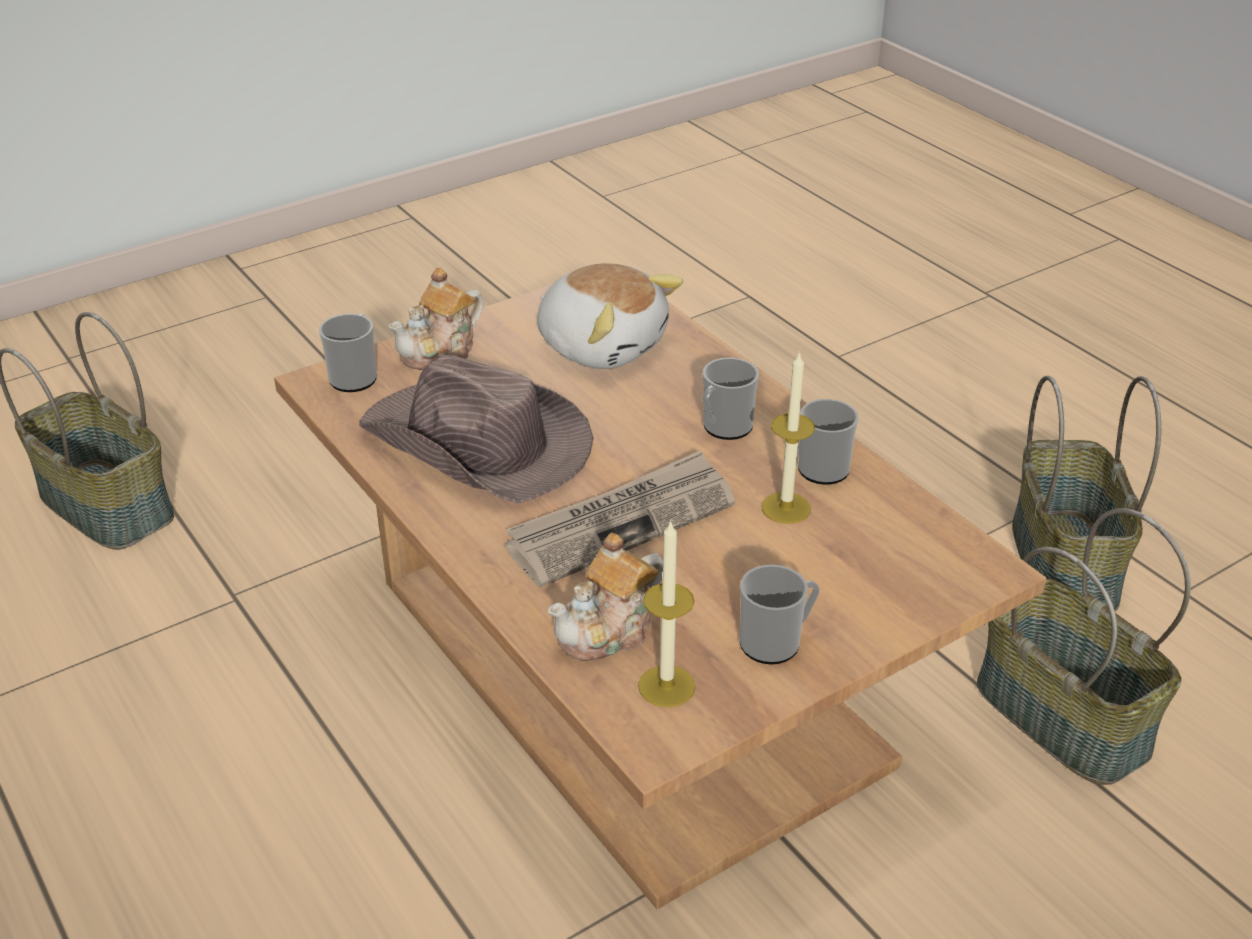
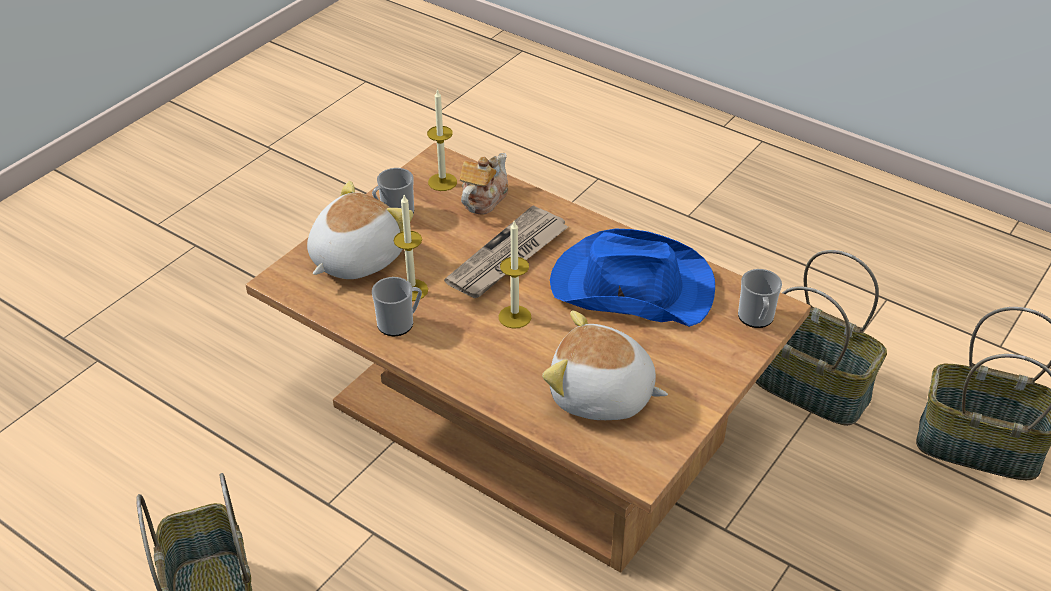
camera: 160 degrees right, 5 degrees up
(441, 351) = (717, 357): teapot -> none
(477, 445) = (630, 286): brown hat -> blue hat
(656, 443) = (514, 317): none -> candle
(724, 428) = (474, 340): mug -> none
(862, 576) = (355, 258): none -> plush toy
(1059, 718) = (230, 467): basket -> basket (812, 387)

